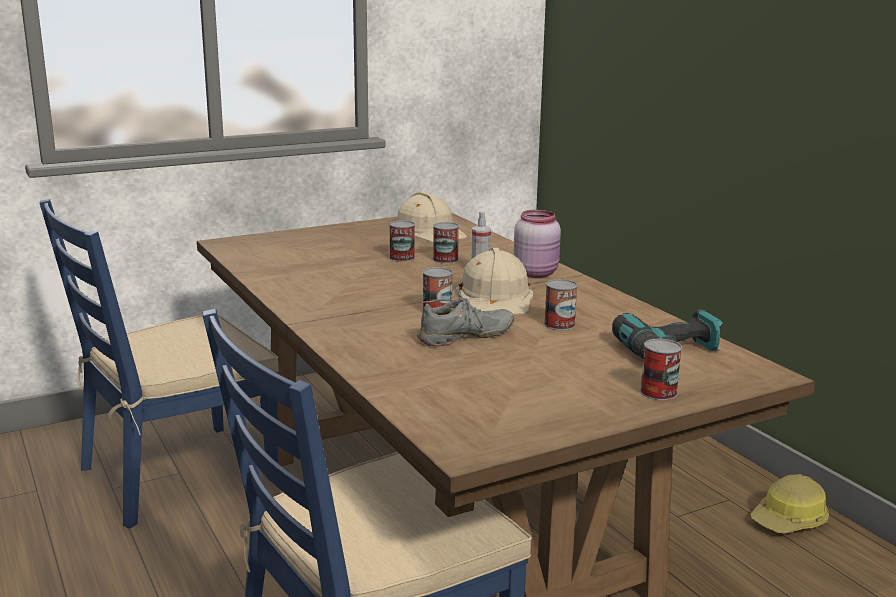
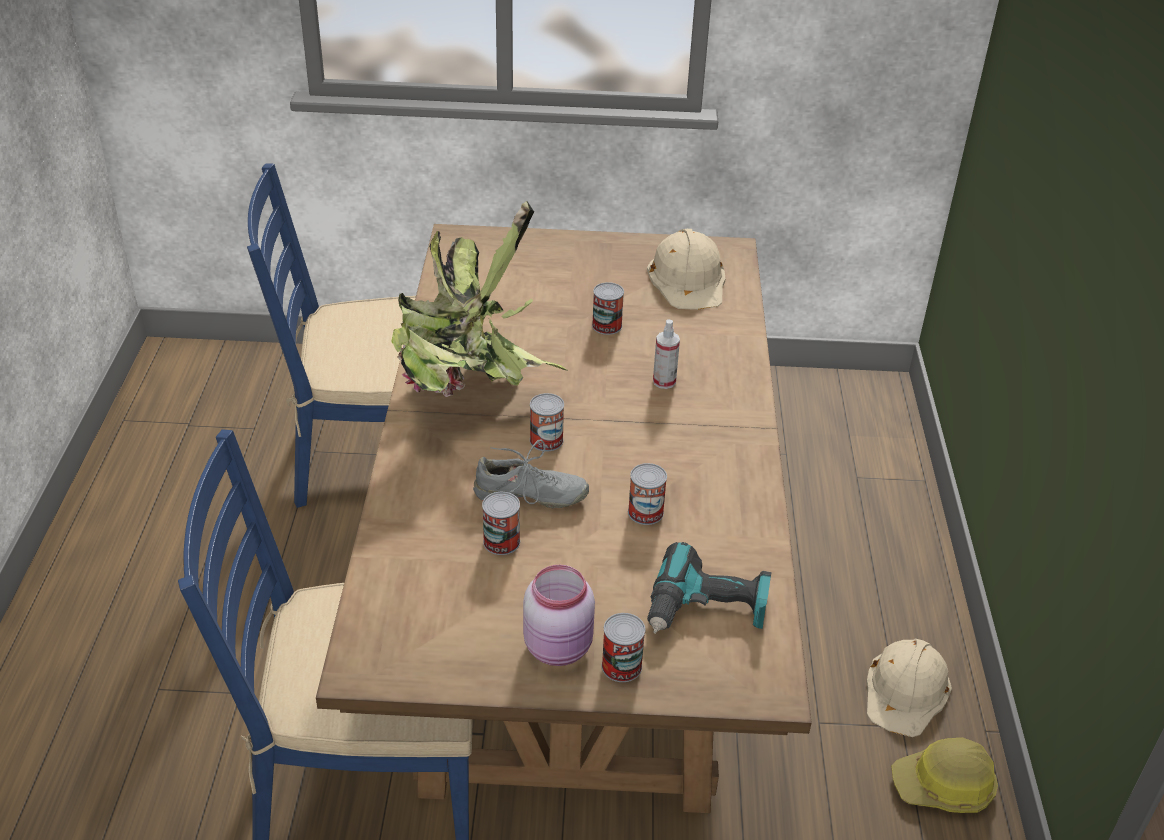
camera: 30 degrees right, 20 degrees up
(343, 304) = (468, 393): none -> potted plant
(445, 259) = (649, 345): can -> can (501, 542)
(496, 297) = (632, 437): beige hard hat -> beige hard hat (906, 691)
(536, 273) = (723, 406): pink jar -> pink jar (560, 647)

